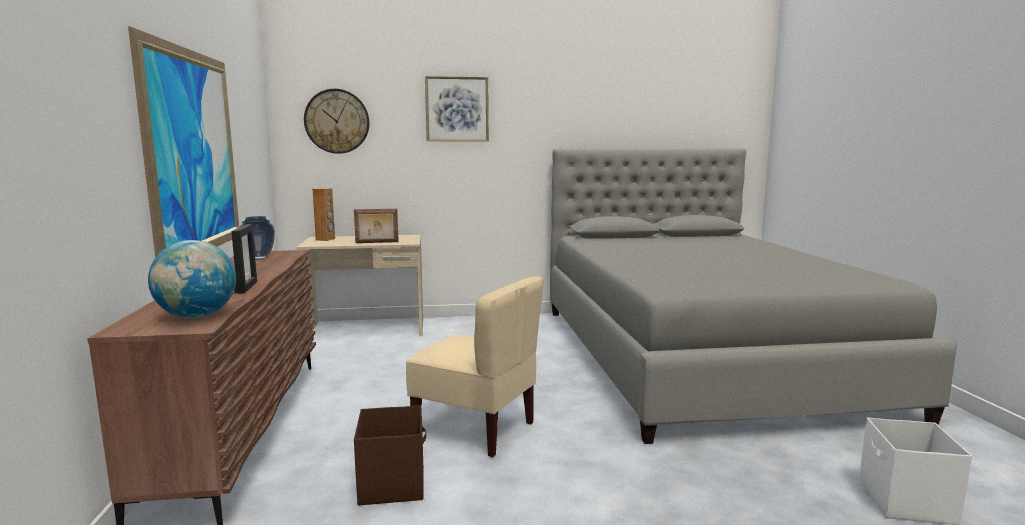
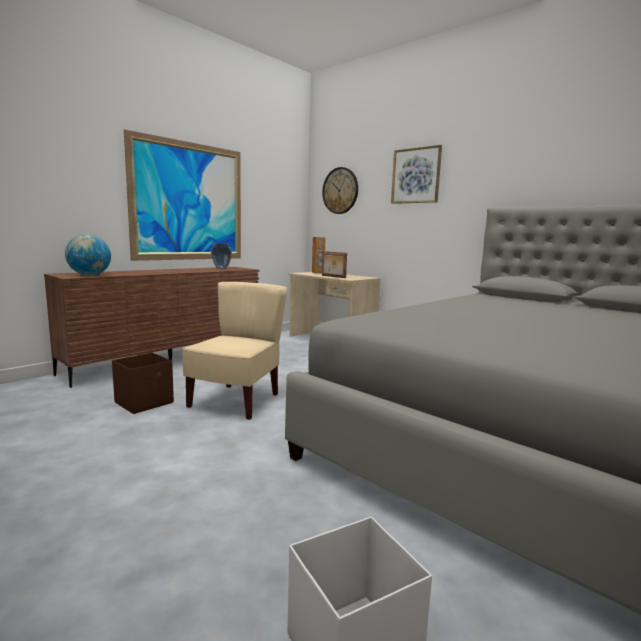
camera: 50 degrees right, 0 degrees up
(246, 287) = (154, 273): picture frame -> none
(476, 429) = (236, 401): beige chair -> beige chair turned 150 degrees counterclockwise

